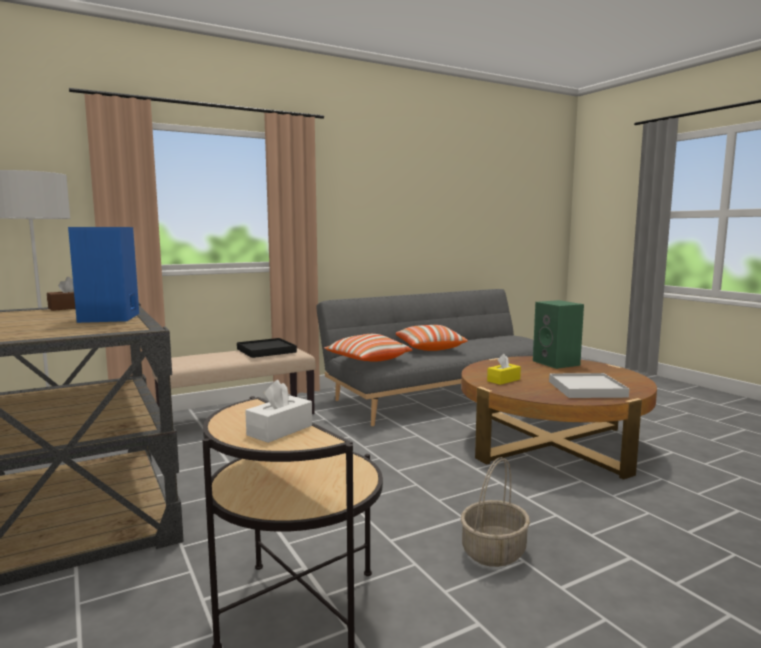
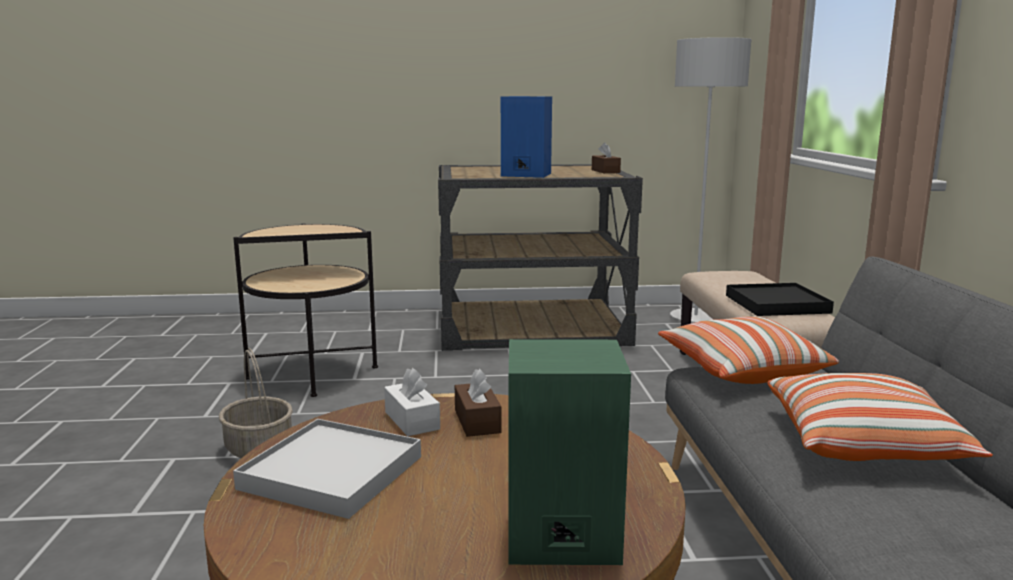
camera: 115 degrees right, 5 degrees up
(280, 430) = (287, 231): white tissue box -> white tissue box (412, 420)
(503, 380) = (477, 421): yellow tissue box -> brown tissue box

